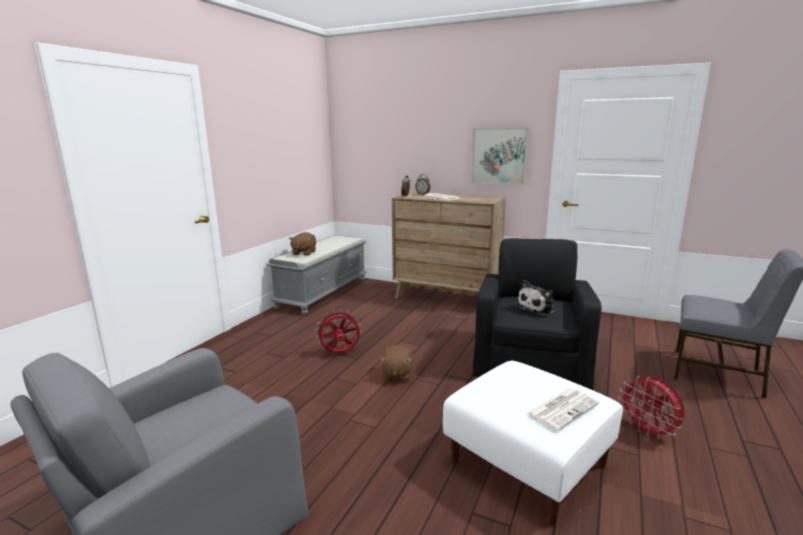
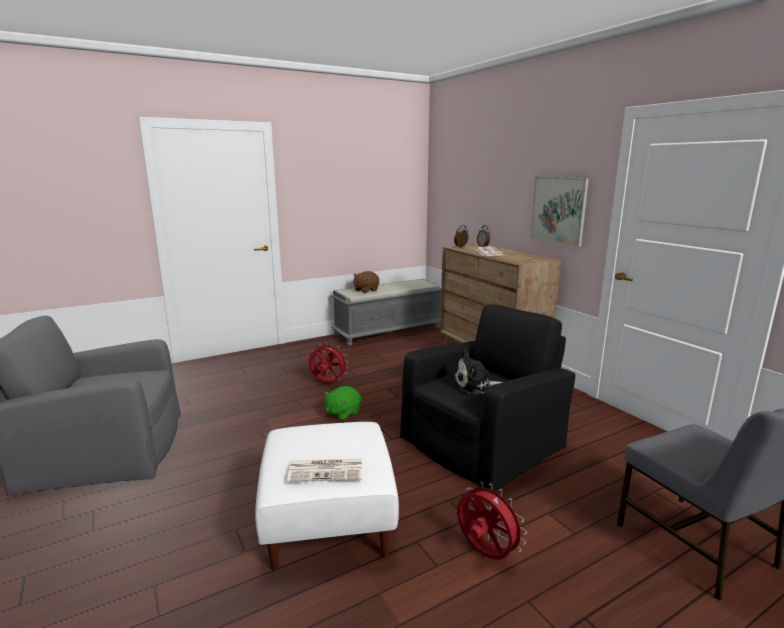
camera: 35 degrees right, 0 degrees up
(397, 375) = (342, 413): brown plush toy -> green plush toy
(648, 431) = (485, 553): red fan -> red fan turned 135 degrees clockwise

